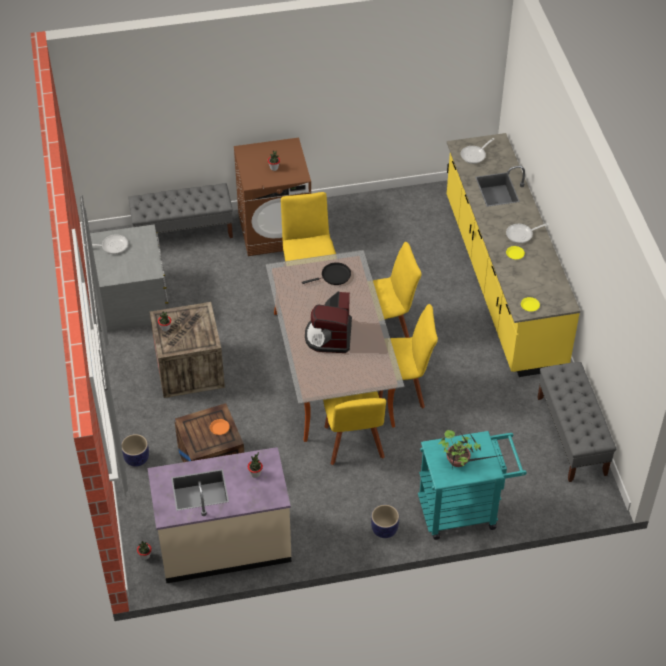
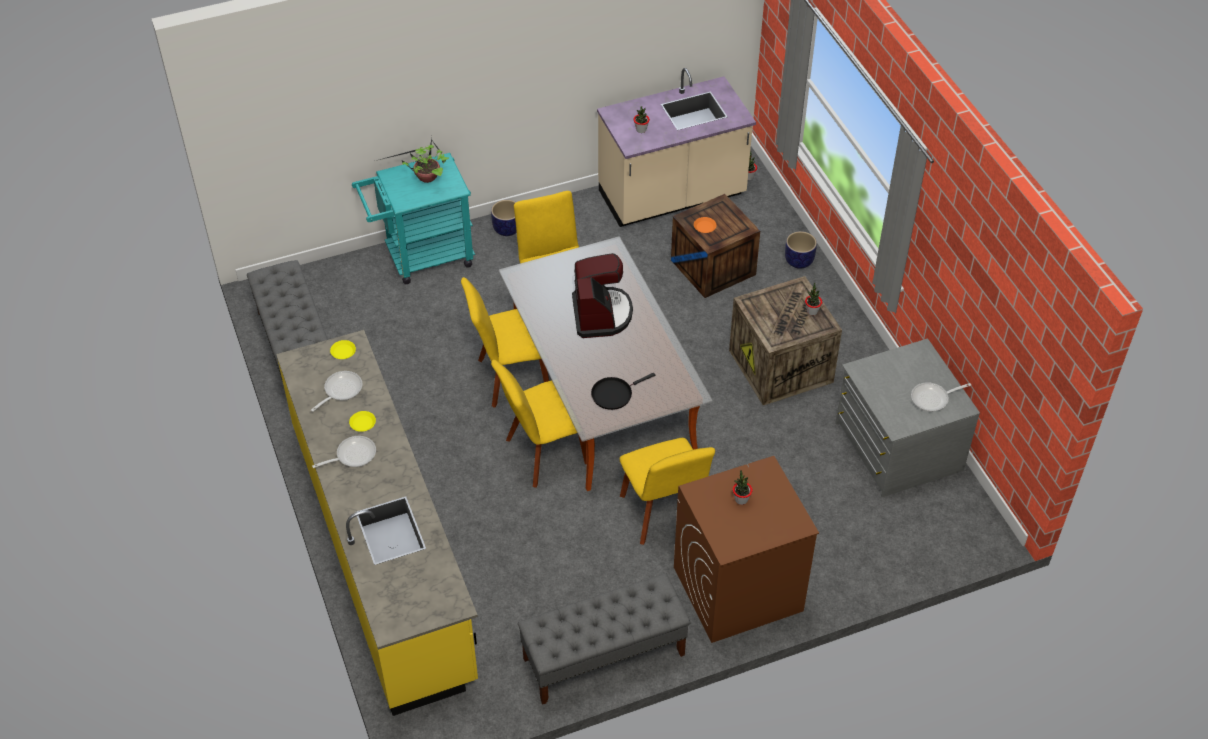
camera: 170 degrees right, 0 degrees up
(183, 232) = (873, 565): grey bench -> grey bench (603, 657)
(475, 155) = (428, 591): frying pan -> frying pan (340, 390)

